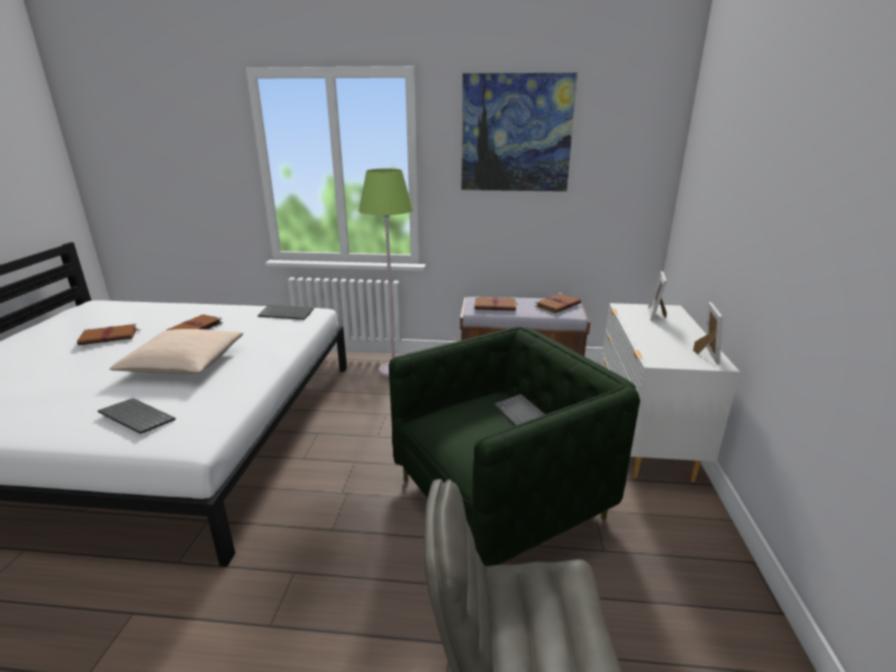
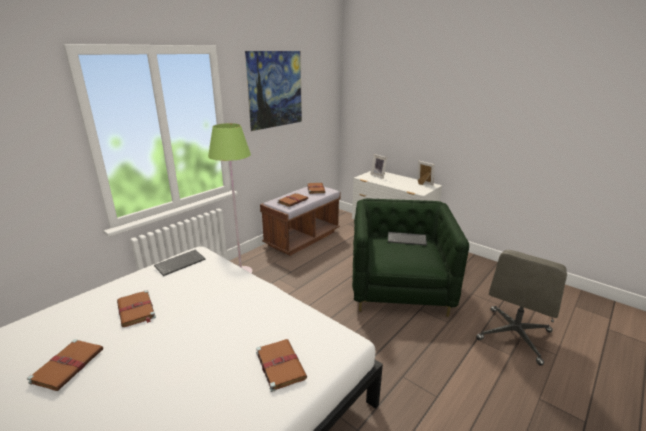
camera: 55 degrees left, 0 degrees up
(135, 418) = (280, 364): keyboard -> brown book
(184, 364) = (206, 327): beige pillow -> none

